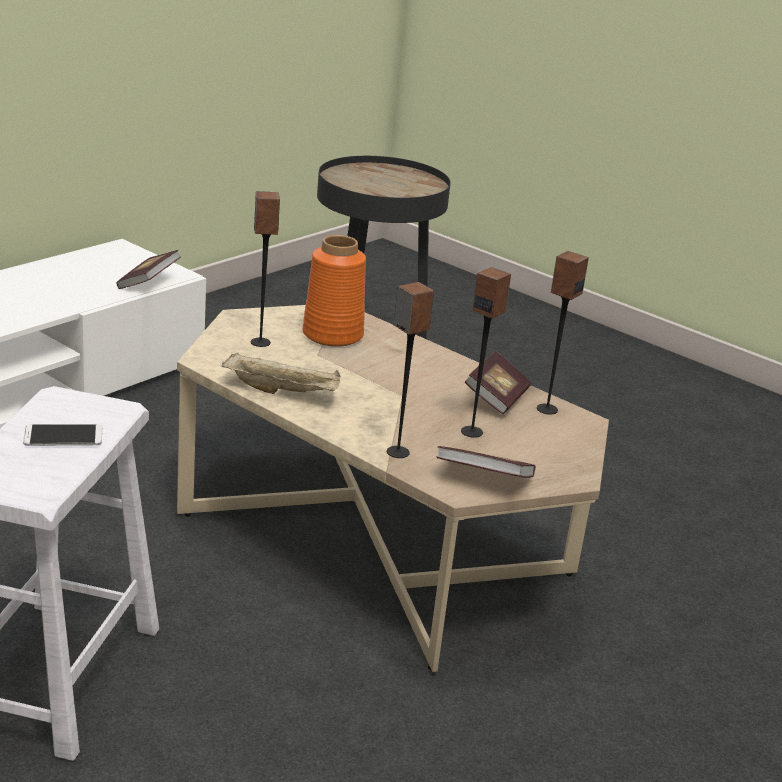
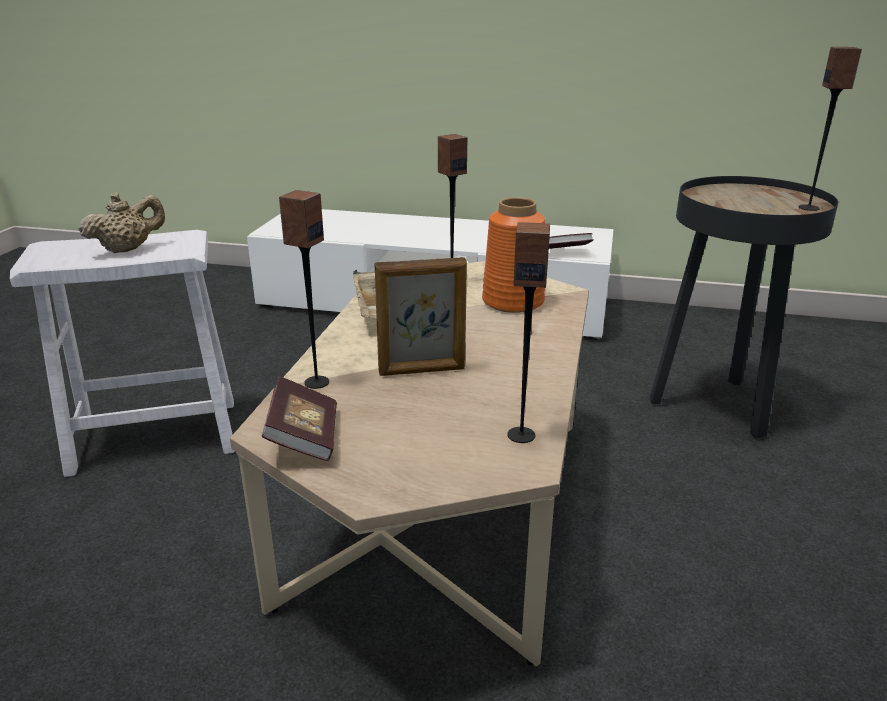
camera: 65 degrees right, 0 degrees up
(63, 436) = (128, 249): phone -> beige teapot
(421, 409) = (422, 371): none -> picture frame
(472, 432) = (406, 406): speaker -> speaker (809, 208)
(496, 398) = (503, 400): book -> none

